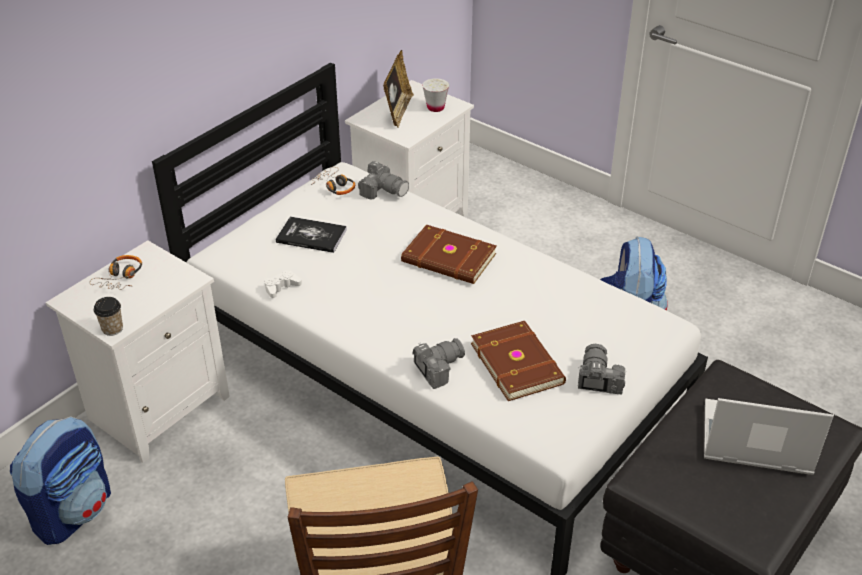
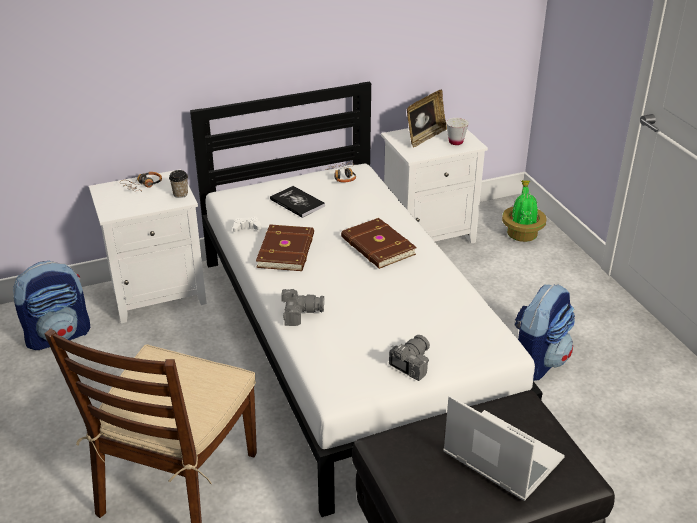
camera: 30 degrees right, 5 degrees down
(112, 329) = (110, 213): cup -> cup (180, 194)
(383, 190) = (374, 188): camera -> none
(505, 189) = (521, 233): none -> potted plant
(518, 362) = (361, 331): brown book -> brown book (287, 250)

